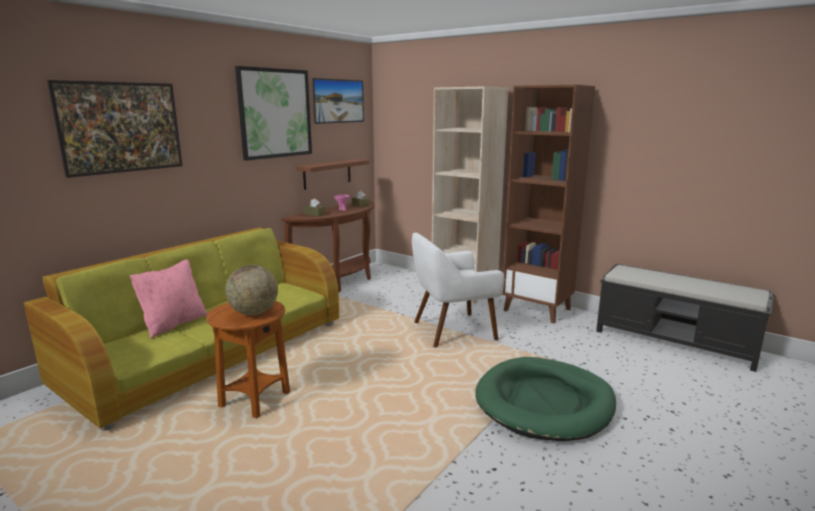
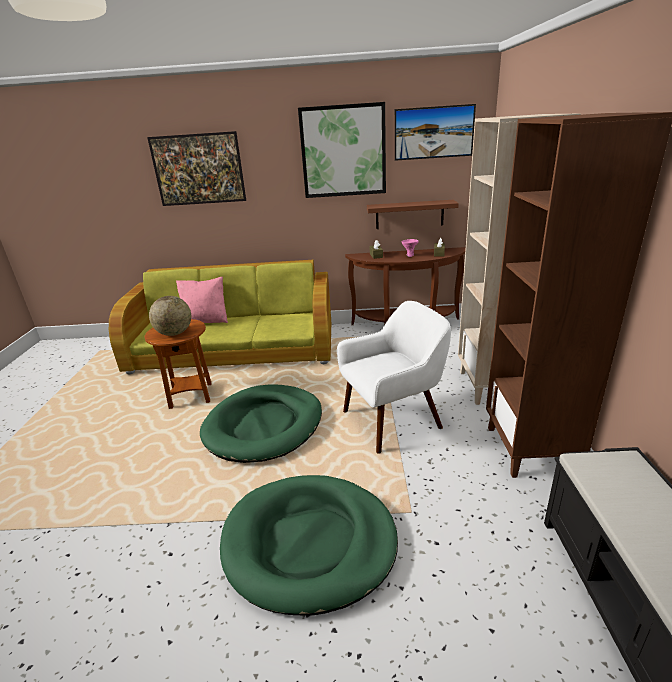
camera: 55 degrees right, 10 degrees up
(378, 378) = (264, 426): none -> green dog bed
(452, 330) = (393, 420): white armchair -> white armchair turned 120 degrees clockwise

